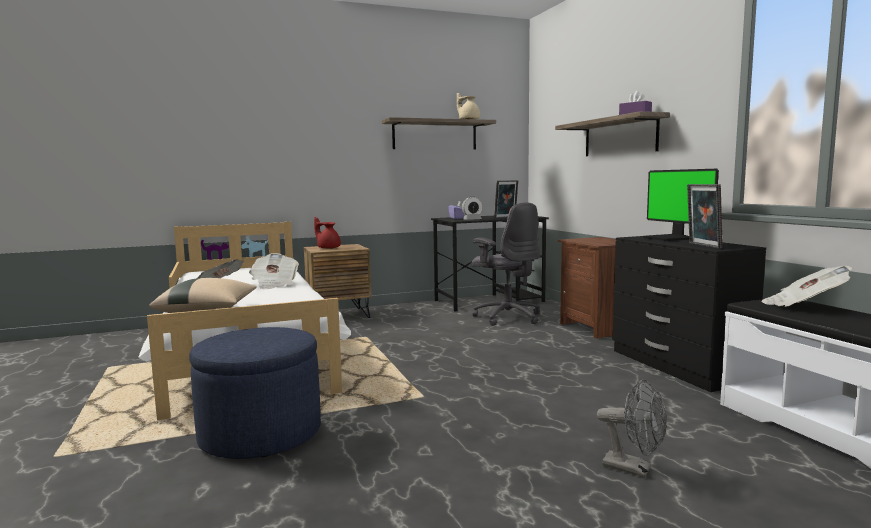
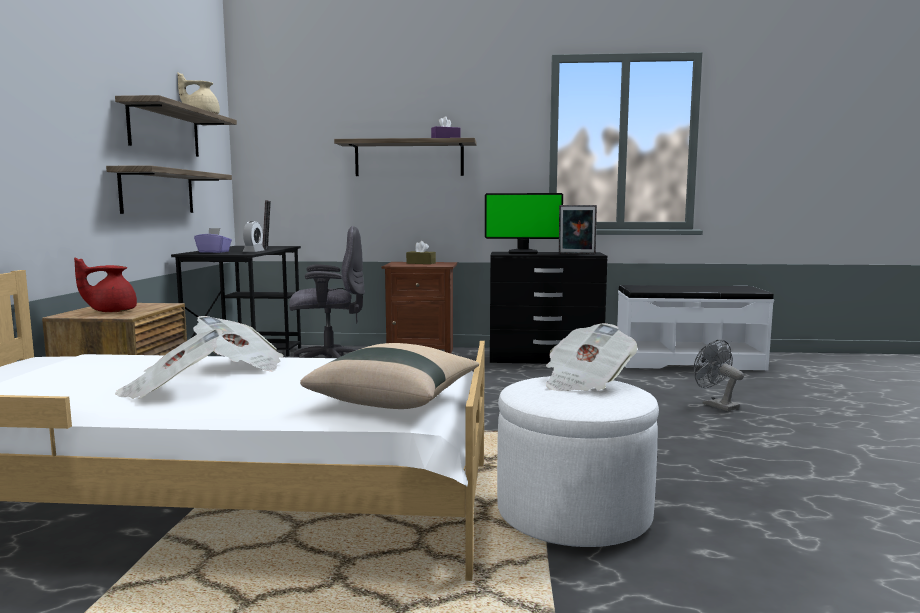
camera: 65 degrees left, 0 degrees up
(260, 434) = (573, 513): blue ottoman -> white ottoman
(422, 177) = (158, 192): none -> shelf
(604, 240) = (421, 263): none -> brown tissue box
(634, 469) = (715, 405): grey fan -> grey fan turned 90 degrees counterclockwise
(803, 306) = (653, 286): newspaper -> newspaper (585, 382)

